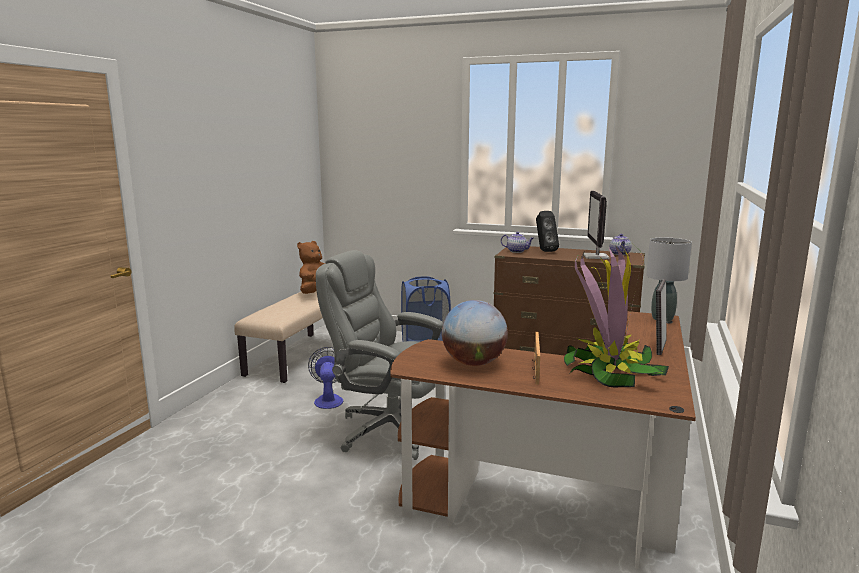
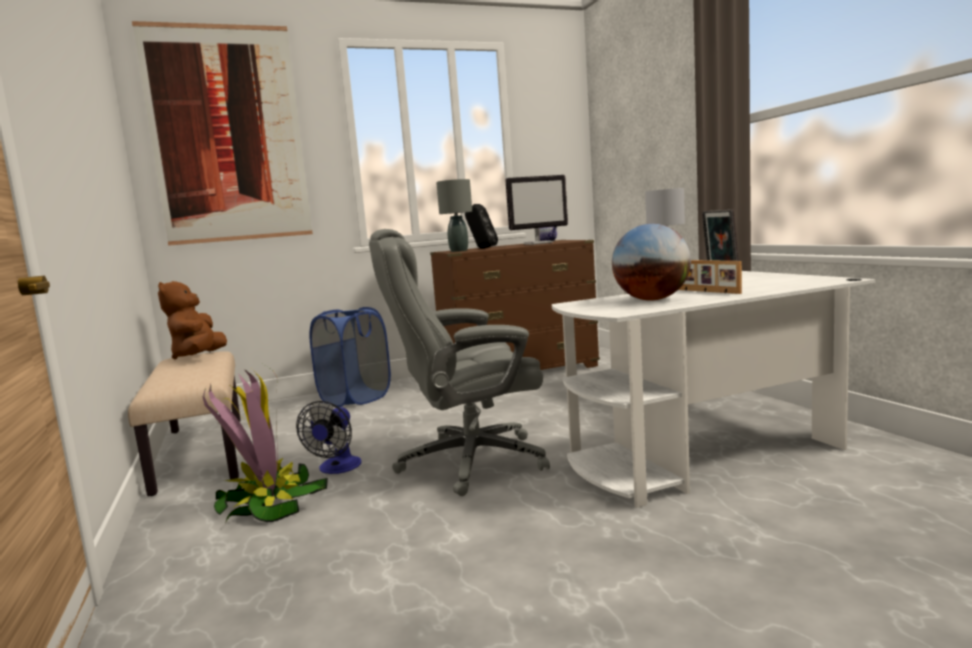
camera: 40 degrees left, 5 degrees down
(328, 399) = (337, 468): fan -> fan turned 120 degrees counterclockwise
(378, 135) = (228, 135): none -> picture
(517, 251) = (459, 251): teapot -> grey table lamp
(569, 489) = (704, 432): brown desk -> white desk
(596, 257) = (538, 243): monitor -> monitor turned 75 degrees counterclockwise
(609, 371) = (748, 281): potted plant -> potted plant (269, 504)

